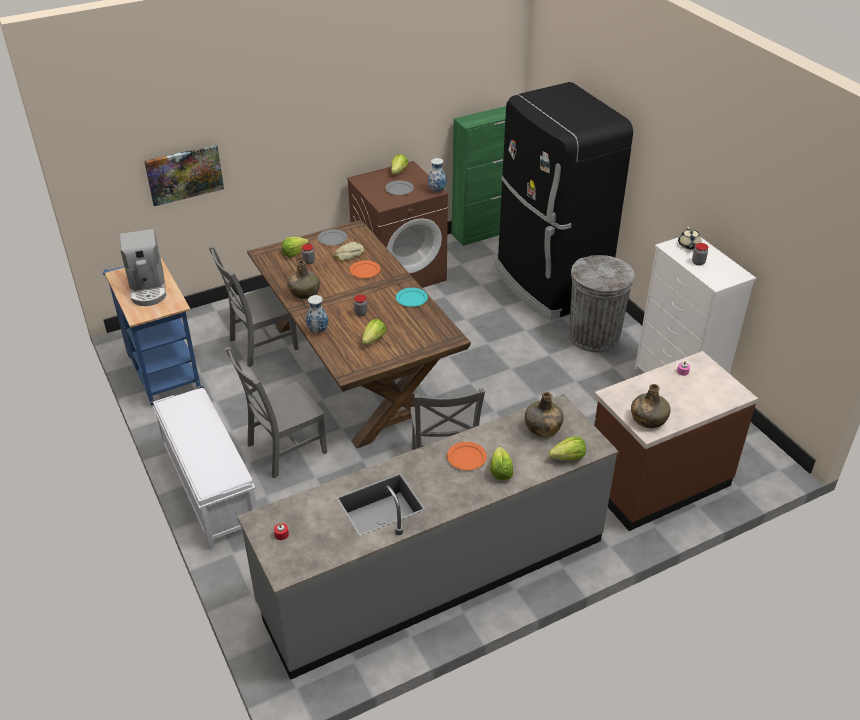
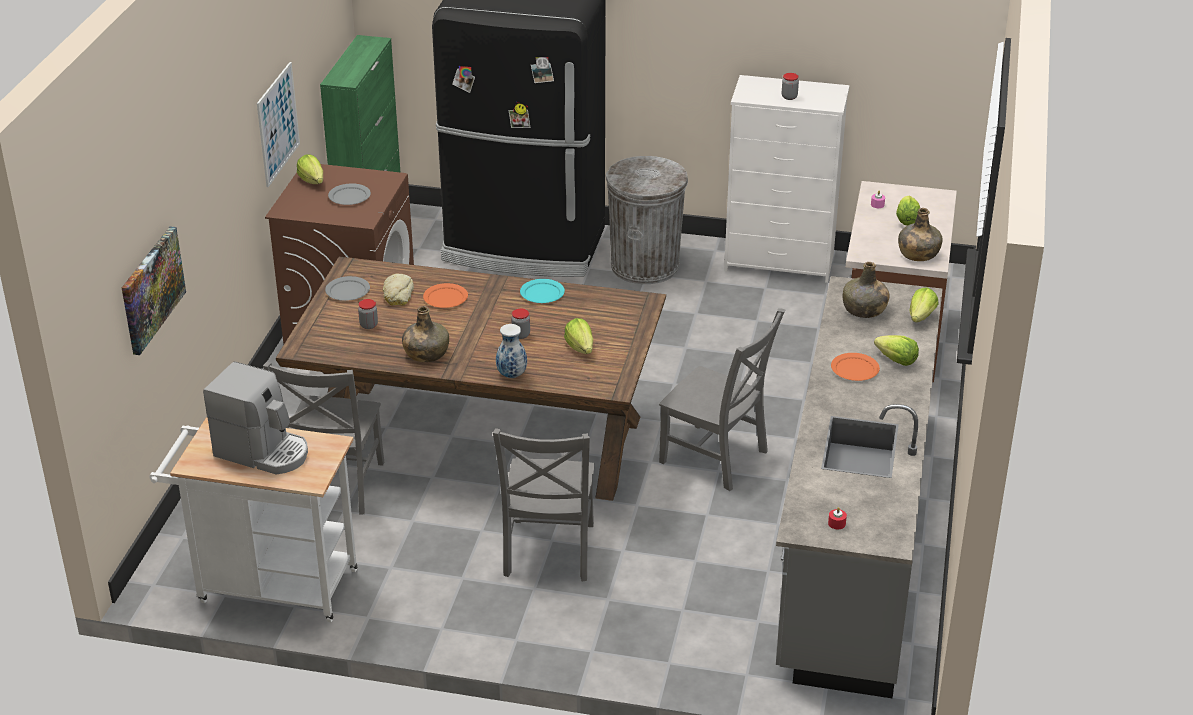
camera: 50 degrees left, 5 degrees down
(162, 370) = (269, 585): blue cart -> white cart
(210, 486) = (540, 635): white bench -> none
(294, 253) = (335, 327): lettuce -> lettuce (907, 220)
(386, 126) = (278, 124): none -> picture
(437, 190) = (392, 176): vase -> none
(688, 245) = (757, 88): beige teapot -> none

